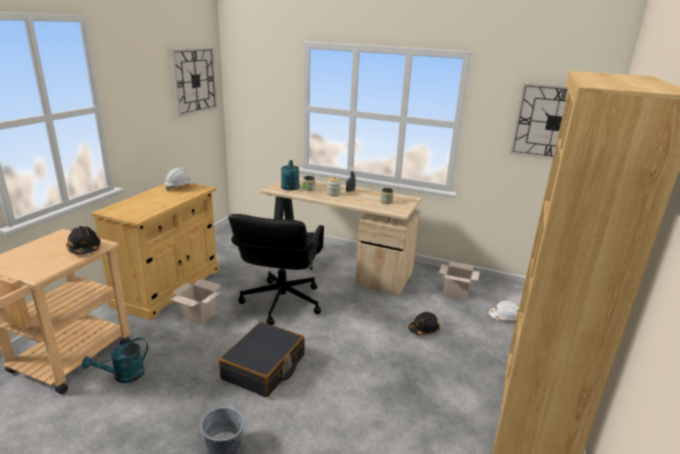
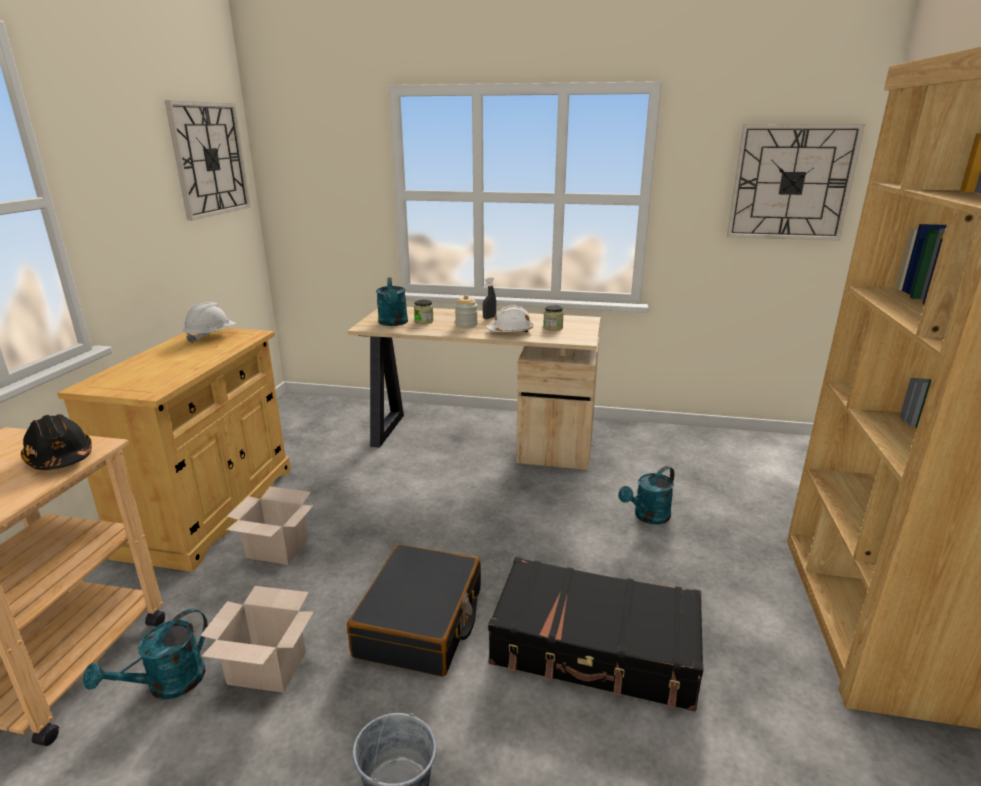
camera: 10 degrees left, 0 degrees up
(281, 302) = (410, 507): black office chair -> none
(357, 398) = (595, 648): none -> black suitcase
(424, 329) = (648, 517): black hard hat -> turquoise watering can
(456, 292) = (668, 454): cardboard box -> cardboard box (269, 667)
(504, 317) = (751, 480): white hard hat -> white hard hat (510, 331)

